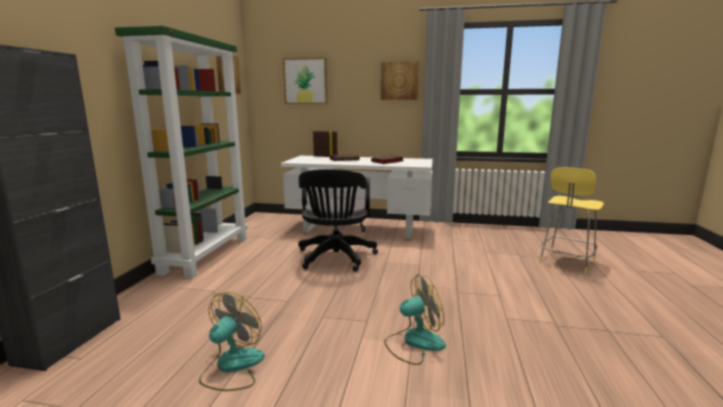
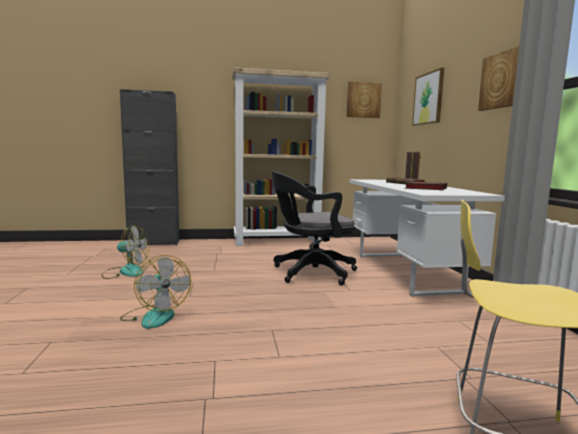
camera: 70 degrees right, 5 degrees down
(206, 254) = (277, 241): green bookcase -> beige bookcase

